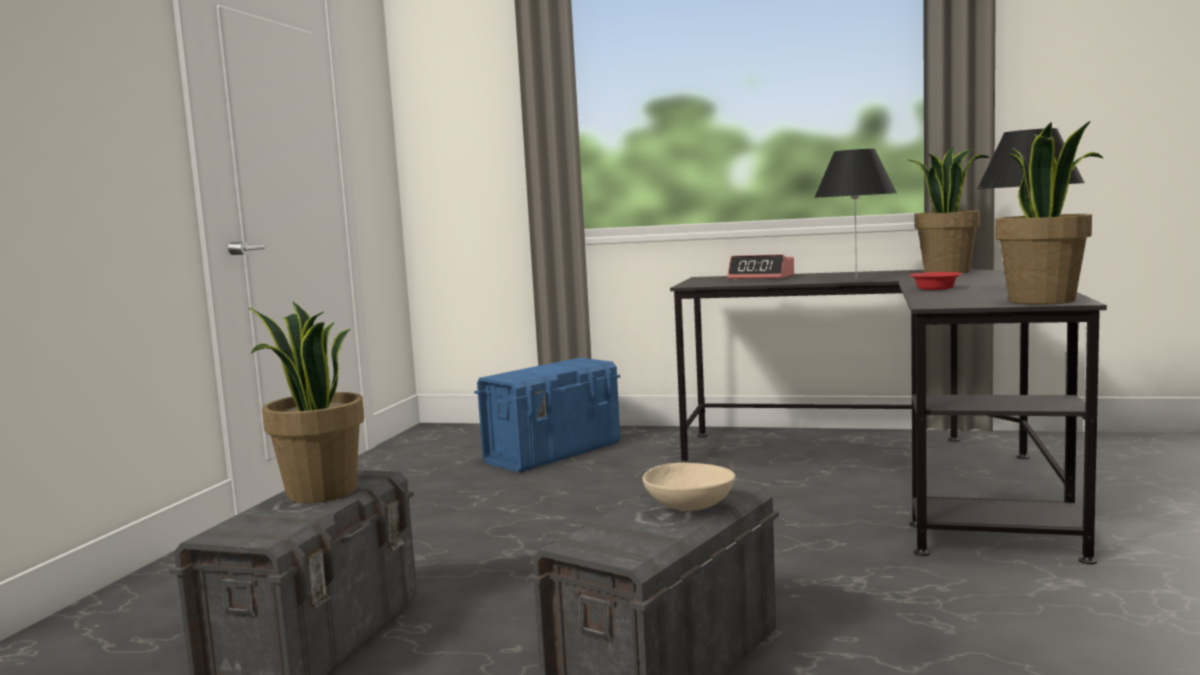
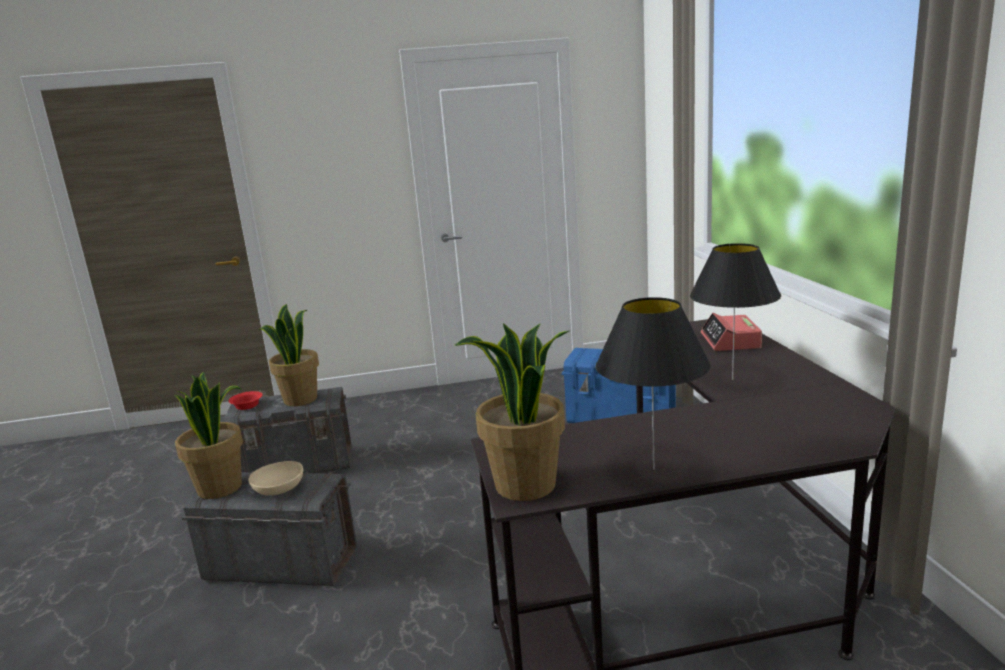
camera: 65 degrees right, 10 degrees up
(934, 289) = (632, 427): red bowl -> red bowl (246, 406)
(946, 272) = (834, 409): potted plant -> potted plant (221, 488)

